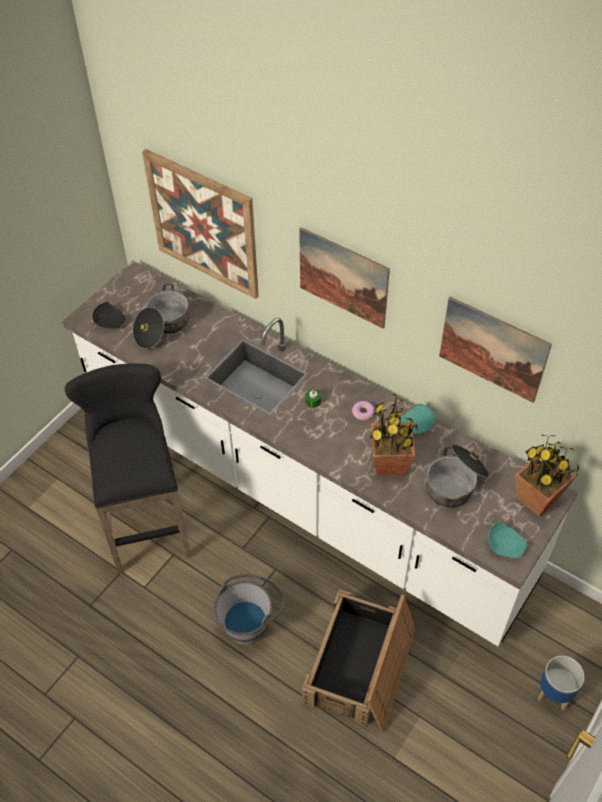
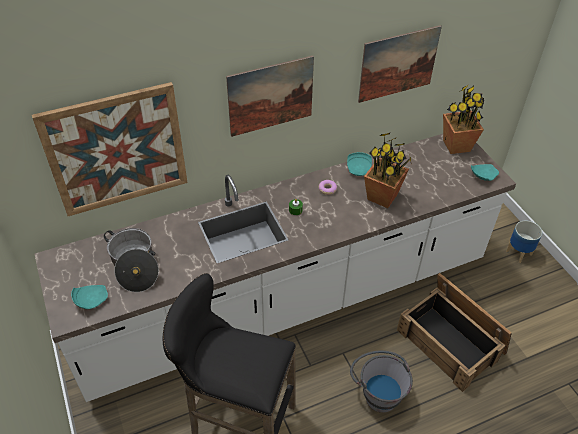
camera: 60 degrees left, 5 degrees down
(110, 321) = (91, 300): black plate -> turquoise plate
(455, 483) = (420, 174): cooking pot -> none

